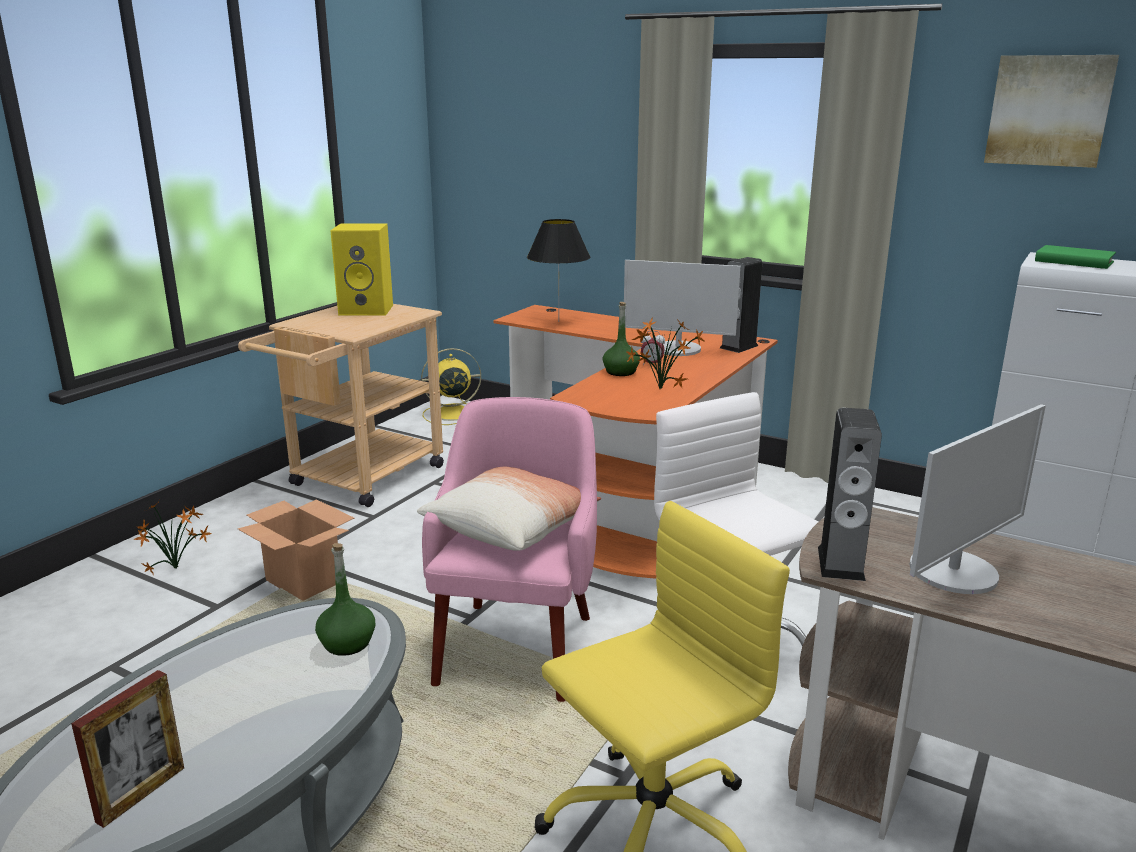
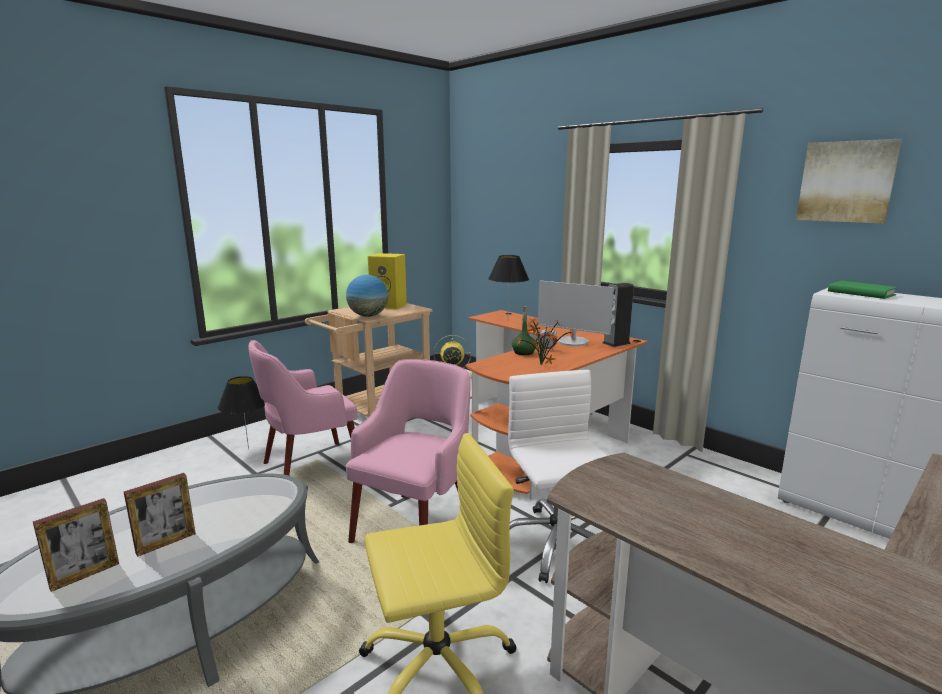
camera: 15 degrees right, 5 degrees down
(178, 568) = (248, 449): potted plant -> black table lamp
(237, 726) = (166, 543): none -> picture frame
(302, 581) = (310, 466): cardboard box -> pink armchair
(347, 643) = (264, 502): green bottle -> none
(349, 330) = (368, 316): none -> globe
(511, 527) = (410, 444): pillow -> none
(841, 563) = (582, 493): speaker -> none
(954, 572) = (667, 512): monitor -> none

